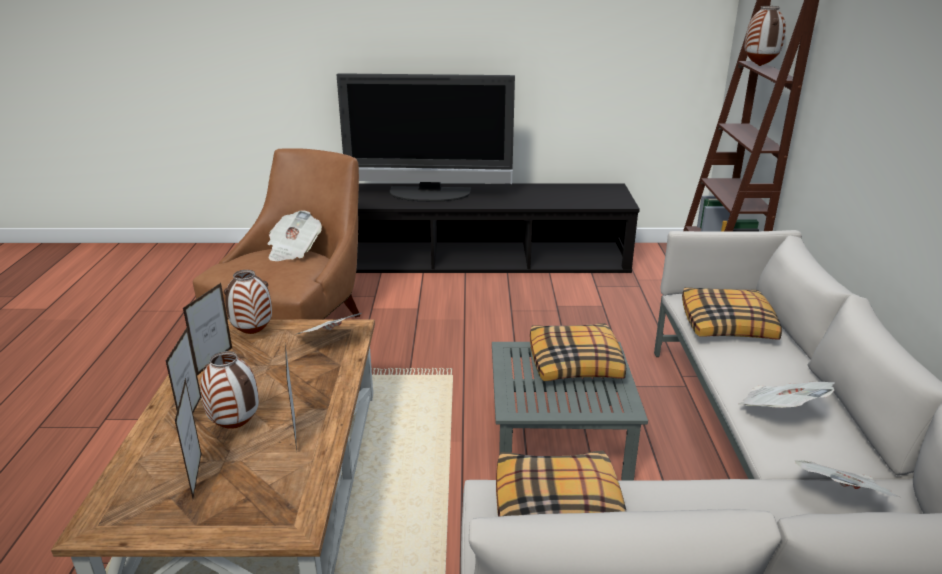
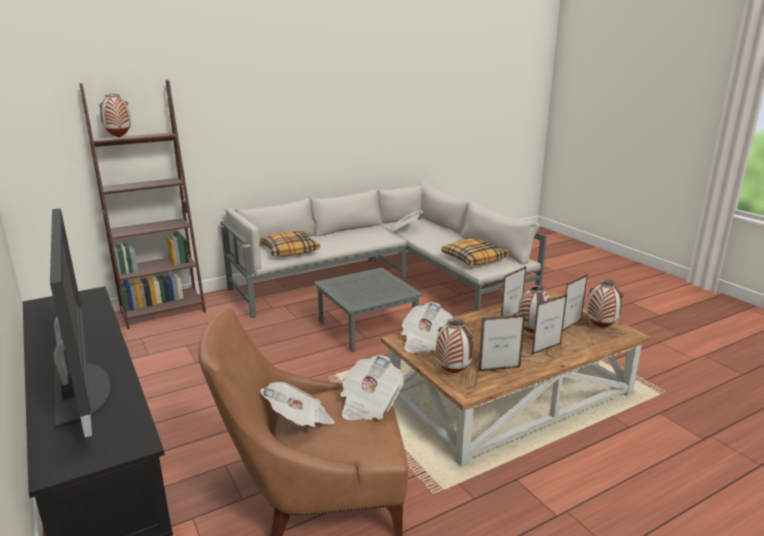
camera: 120 degrees left, 5 degrees down
(150, 507) = (600, 327): none -> vase
(576, 363) = (349, 287): pillow -> none
(780, 412) = (362, 237): newspaper -> newspaper (369, 404)

